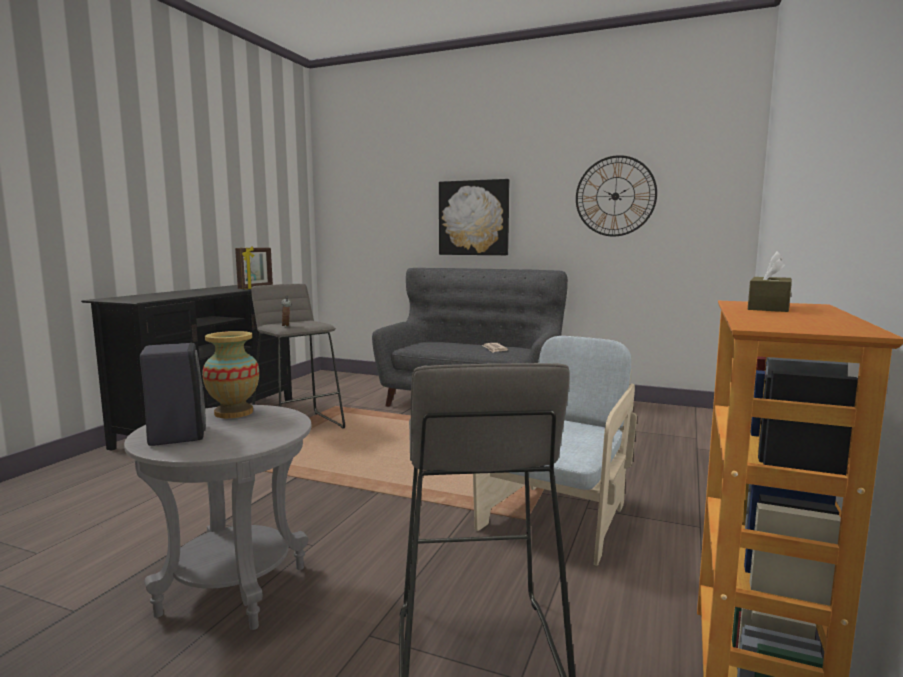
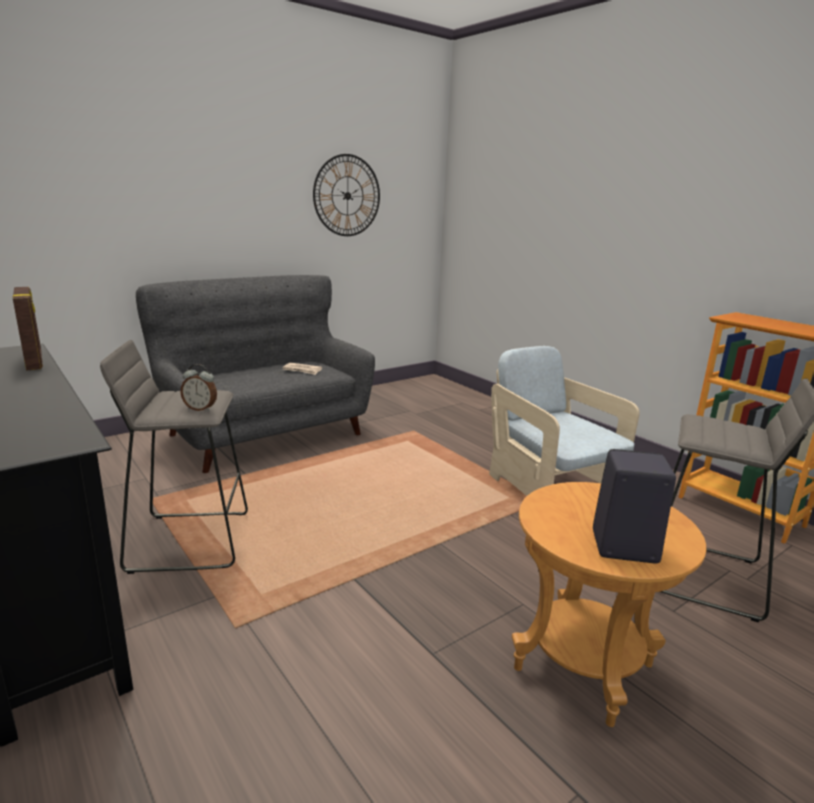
camera: 60 degrees left, 10 degrees up
(233, 590) = (583, 666): grey side table -> brown side table
(234, 412) = (554, 510): vase -> none
(474, 218) = (200, 214): picture -> none
(768, 307) = (754, 320): brown tissue box -> none

